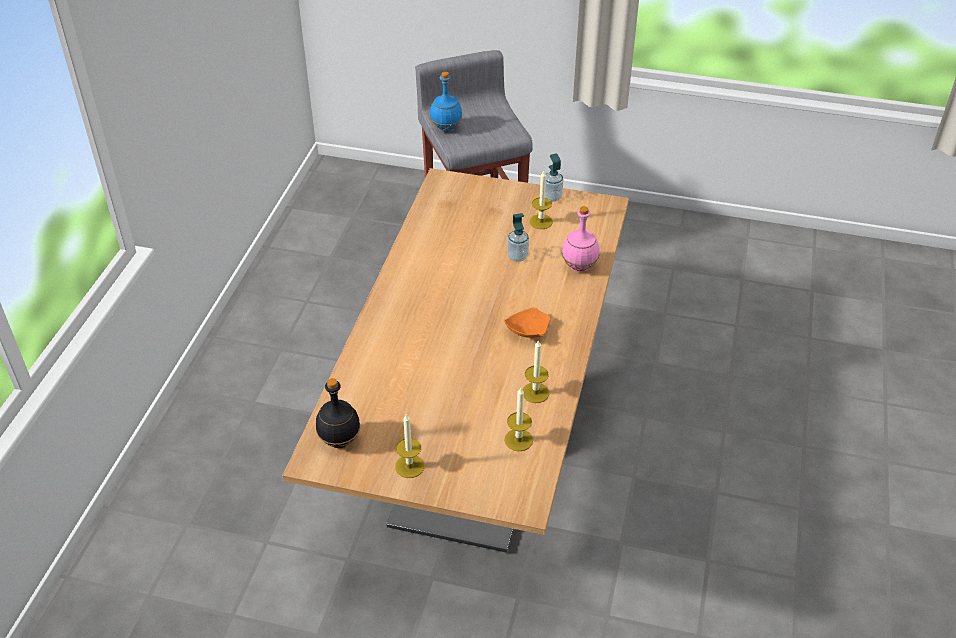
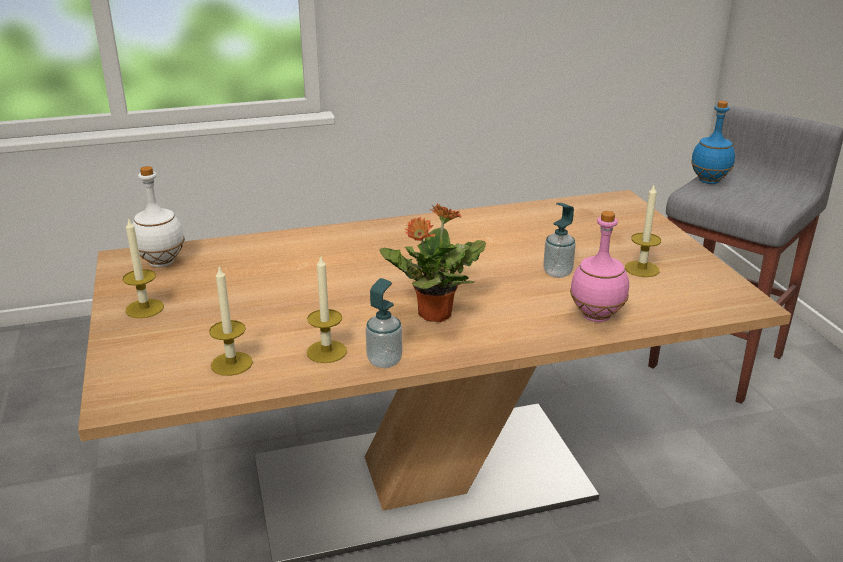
camera: 60 degrees right, 15 degrees down
(340, 441) = (161, 263): black bottle -> white bottle
(526, 330) = (433, 314): orange plate -> potted plant
(552, 197) = (698, 263): soap dispenser -> soap dispenser (384, 361)

